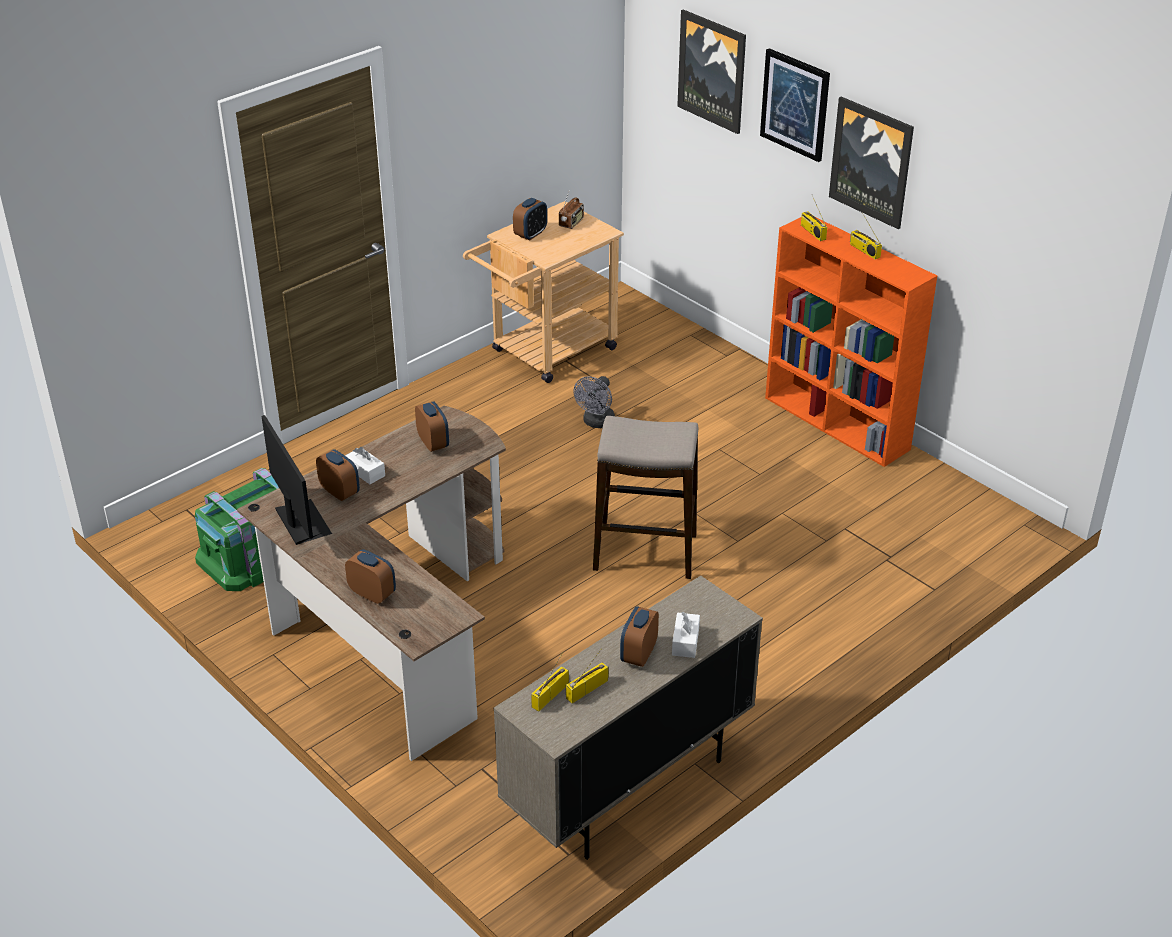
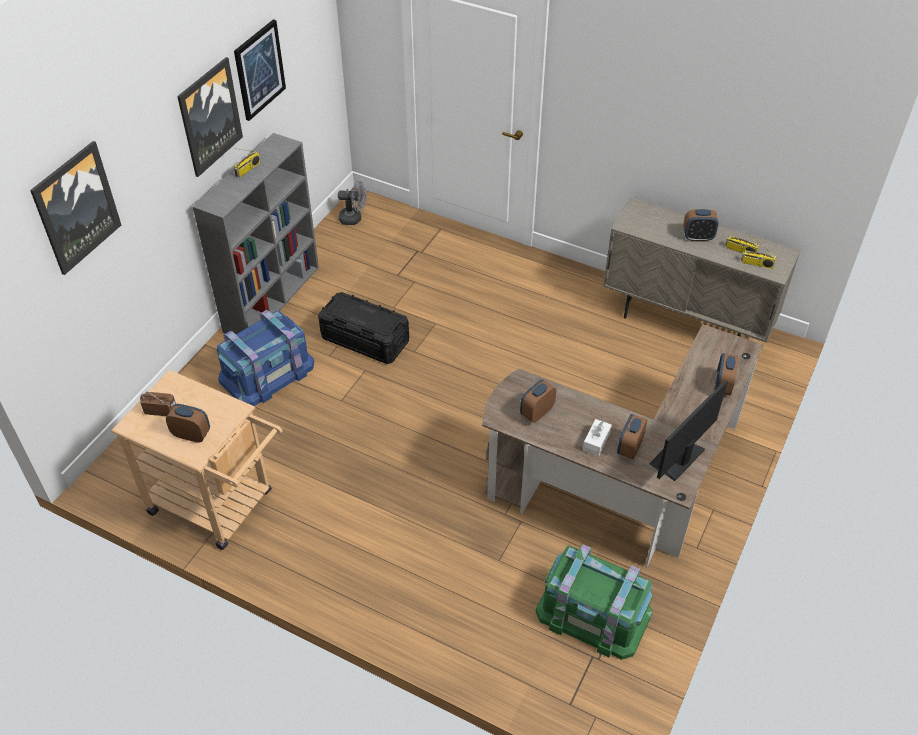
camera: 110 degrees left, 10 degrees up
(596, 423) = (320, 438): grey fan -> grey fan (354, 218)
(644, 552) = (471, 367): stool -> none
(685, 642) = (673, 221): white tissue box -> none
(712, 403) = (267, 372): none -> blue storage box
(733, 479) = (365, 340): none -> black storage box
(795, 104) = (148, 146): picture -> picture (259, 70)
(812, 232) = (225, 199): radio -> none
(838, 424) = (272, 298): orange bookcase -> grey bookcase

